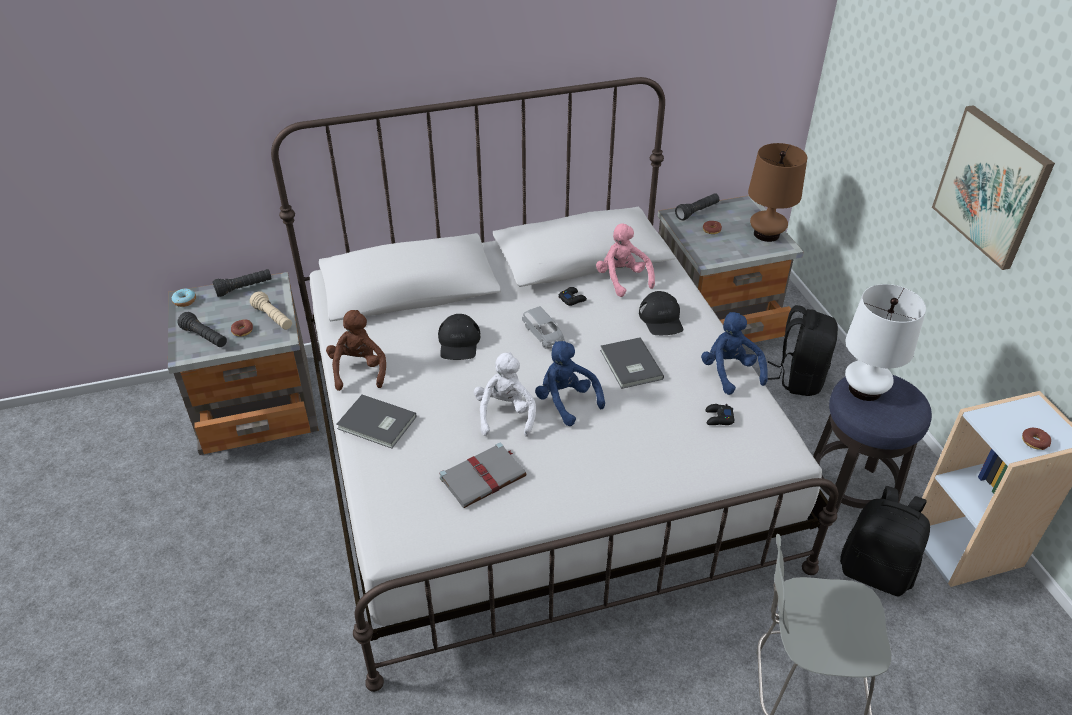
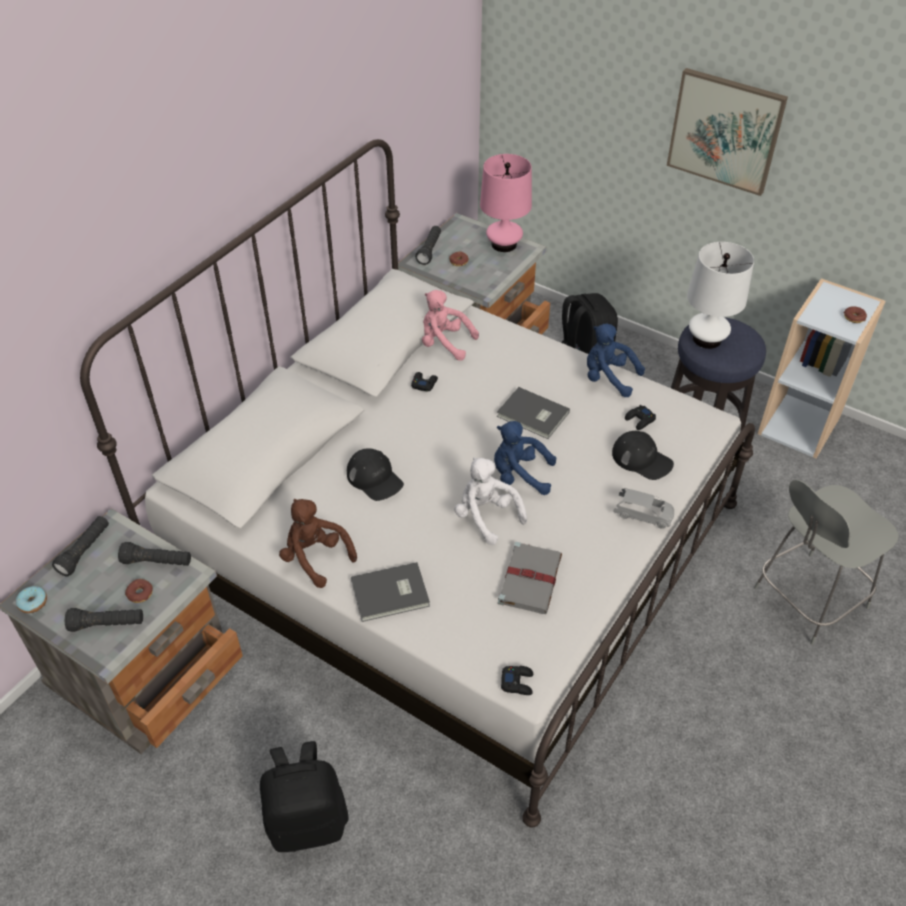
camera: 40 degrees left, 5 degrees up
(273, 318) = (157, 562): beige flashlight -> black flashlight
(386, 540) = (517, 682): none -> black game controller
(543, 335) = (437, 429): grey toy car -> grey toy car (643, 515)
(661, 319) = (512, 362): black cap -> black cap (642, 459)
(766, 234) = (504, 244): brown table lamp -> pink table lamp
(876, 571) = (767, 477): black backpack -> black backpack (308, 821)

